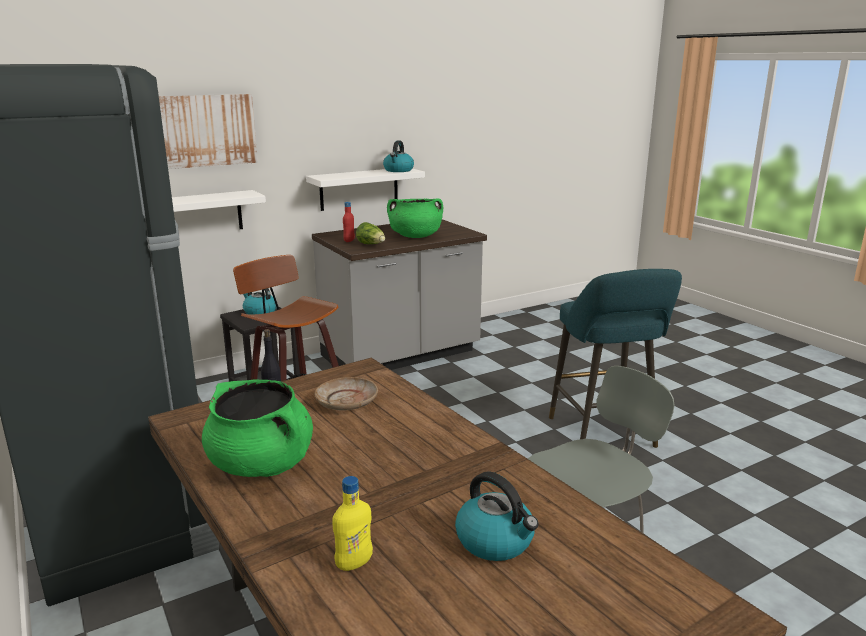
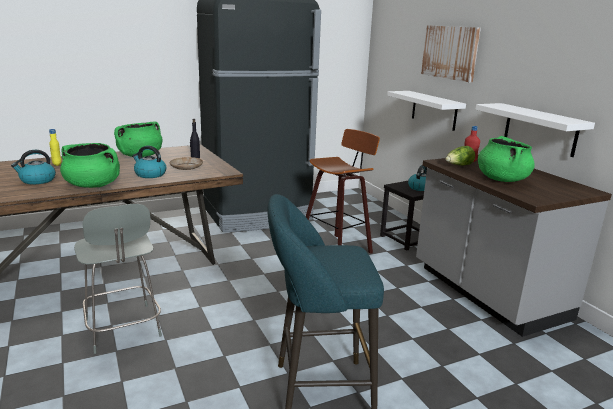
camera: 95 degrees right, 0 degrees up
(398, 170) = (560, 119): kettle -> kettle (150, 174)
(491, 464) = (93, 185): none -> green cooking pot

